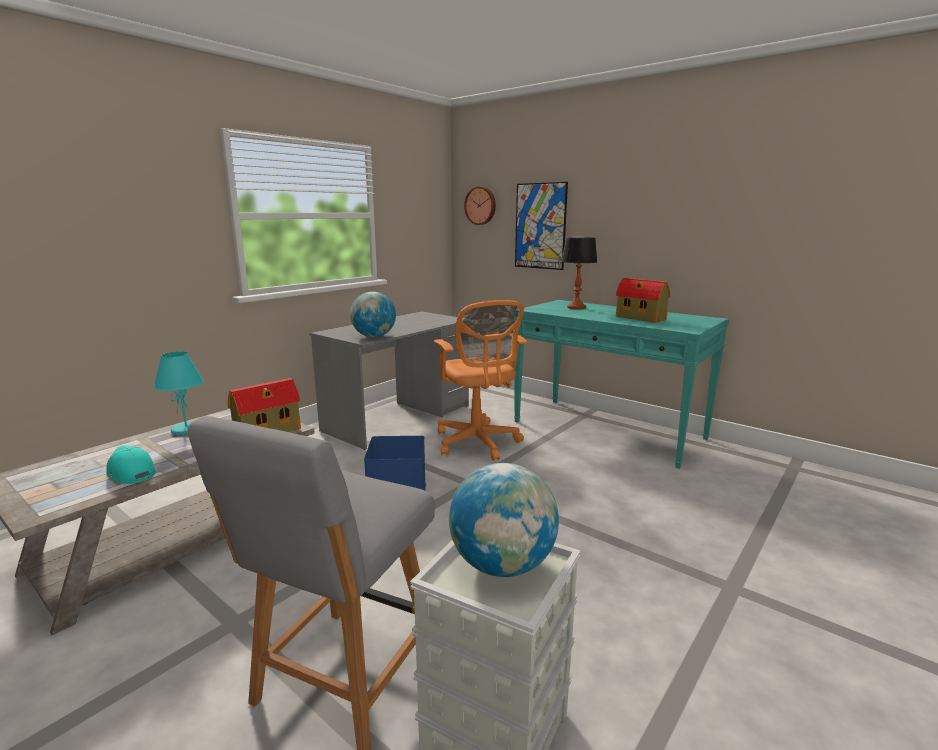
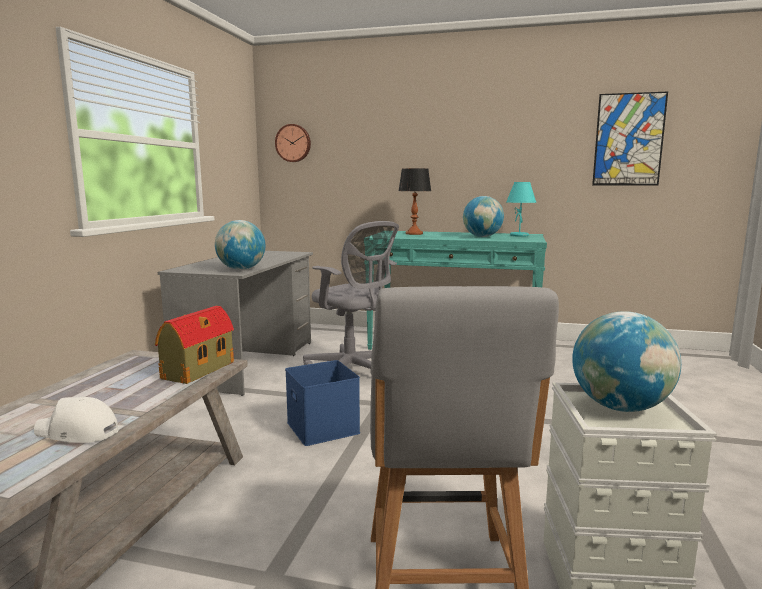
camera: 25 degrees left, 5 degrees down
(130, 473) = (77, 433): turquoise cap -> white cap
(187, 431) = (89, 384): turquoise table lamp -> turquoise table lamp (519, 235)
(478, 443) = (353, 371): orange office chair -> grey office chair
(540, 226) = (361, 162): picture -> picture (628, 140)
(641, 318) = (482, 237): toy house -> globe

